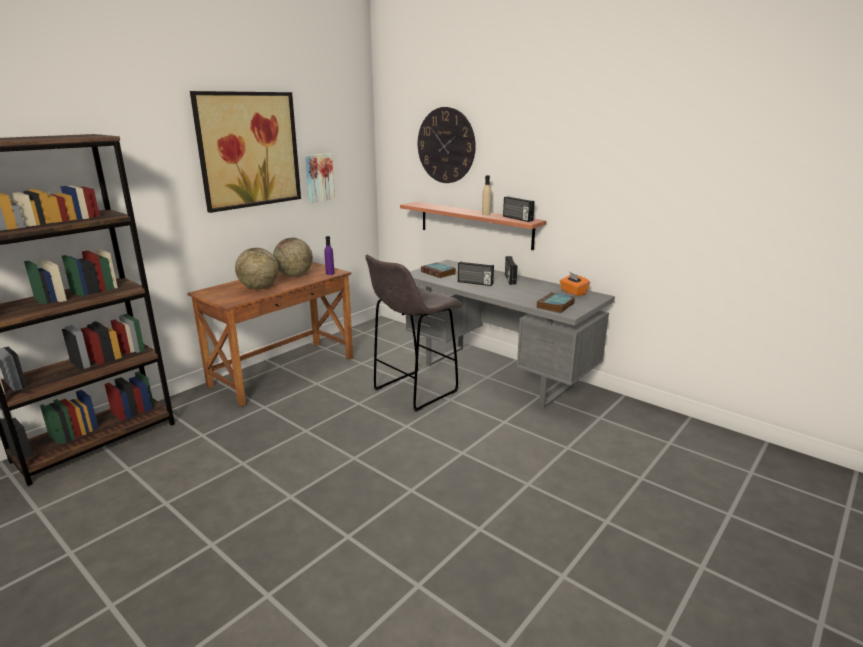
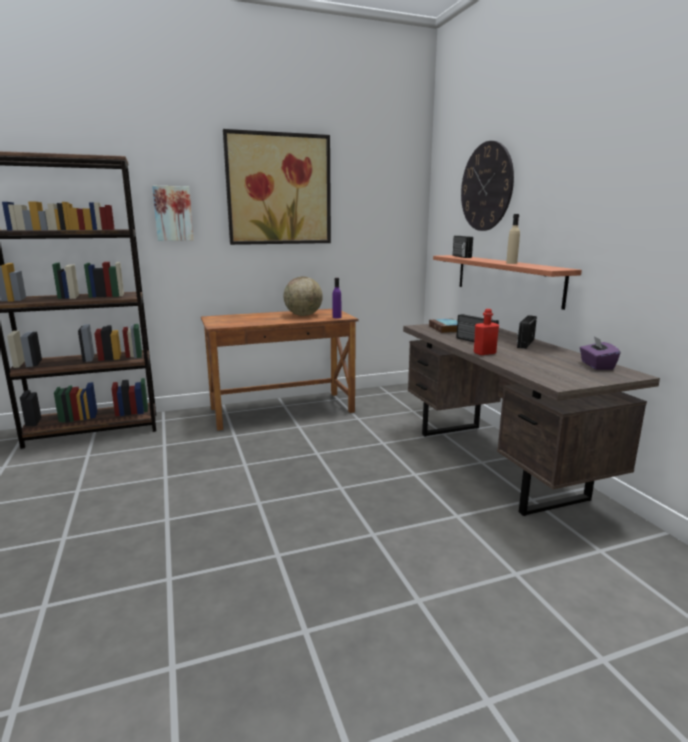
camera: 30 degrees right, 5 degrees down
(259, 288) = (258, 320): globe -> none
(319, 177) = (355, 224): picture -> picture (173, 213)
(413, 391) = (383, 456): grey stool -> none
(495, 294) = (484, 353): none -> red bottle
(498, 375) = (497, 463): grey desk -> brown desk
(517, 218) = (543, 266): radio -> radio (461, 256)
(555, 306) = (549, 374): book -> none
(573, 292) = (596, 365): orange tissue box -> purple tissue box

